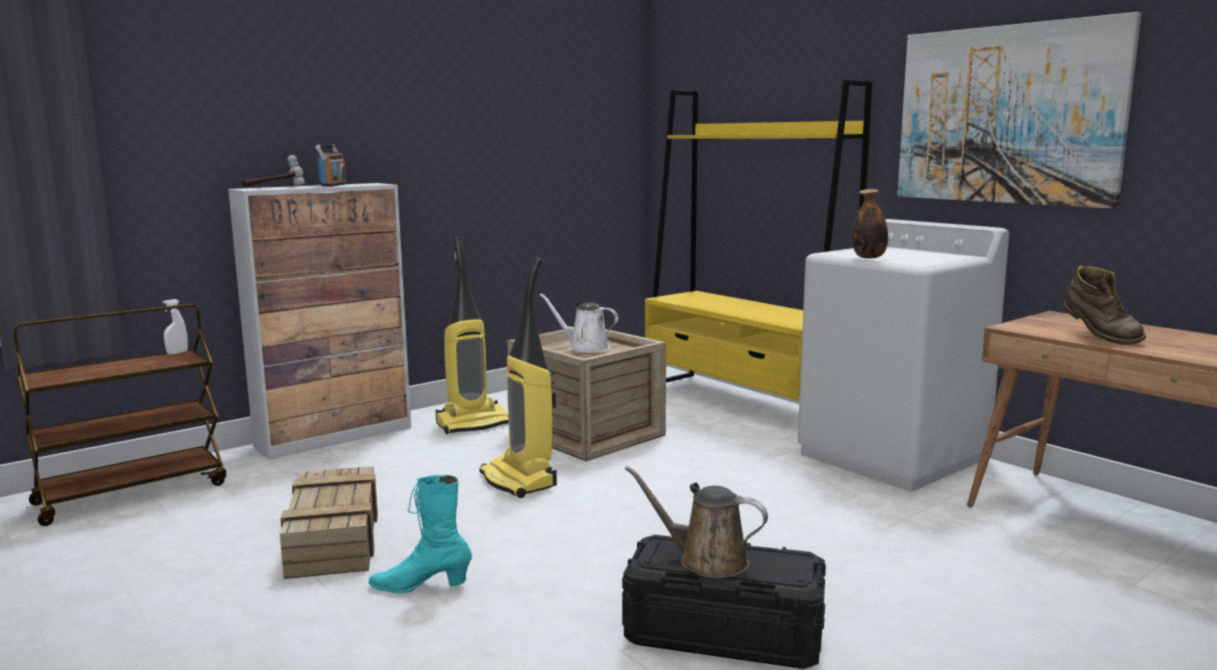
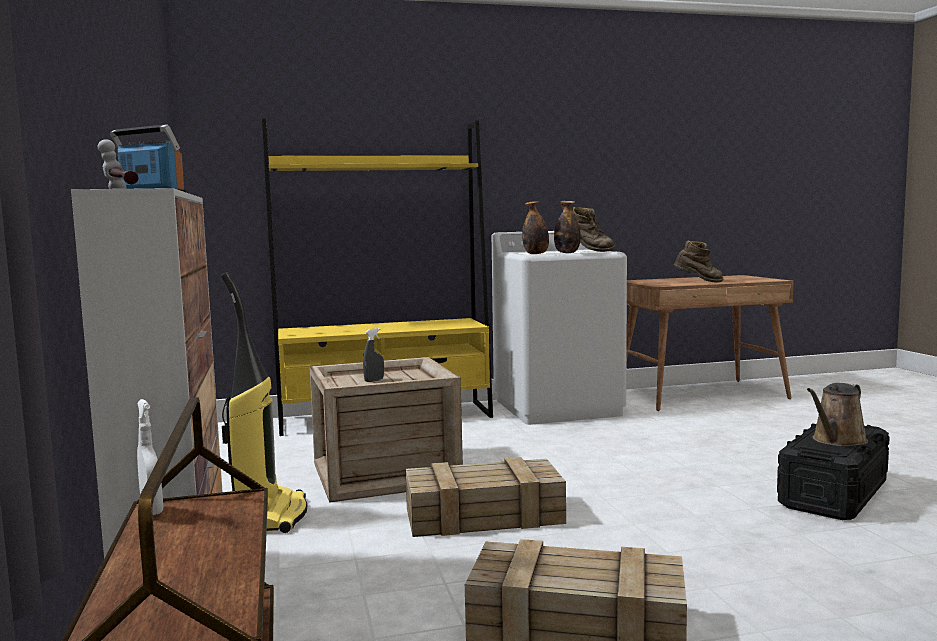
camera: 65 degrees left, 5 degrees down
(421, 586) = (729, 586): turquoise boot -> none
(520, 480) = (486, 515): vacuum cleaner -> crate
(585, 348) = (374, 380): white watering can -> grey spray bottle
(836, 253) = (536, 254): none -> bottle
(920, 259) = (589, 251): none -> brown boot
(1007, 115) = (573, 154): picture -> none

